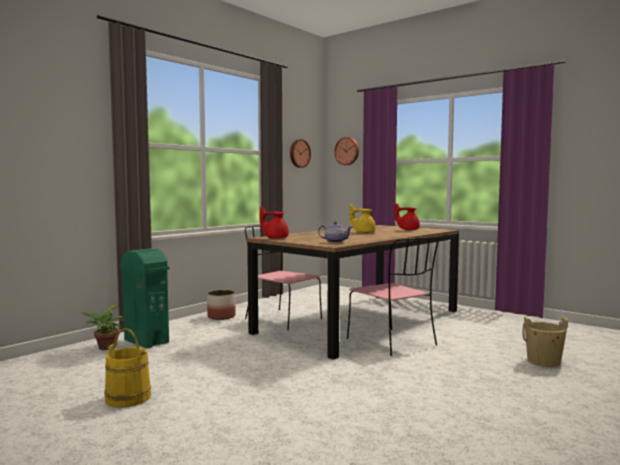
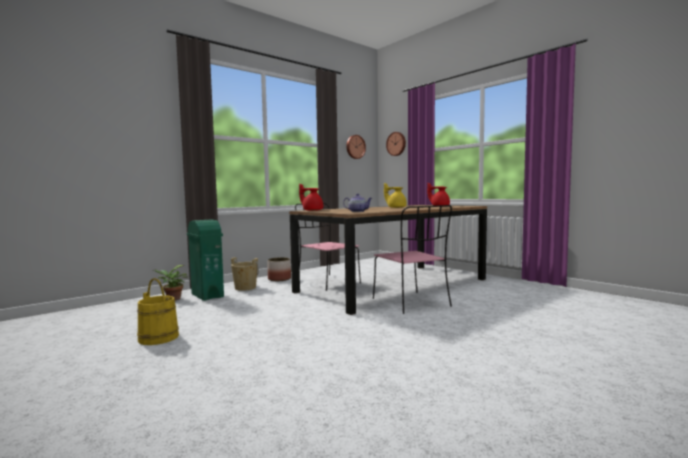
camera: 10 degrees right, 0 degrees up
(543, 361) = (552, 324): beige bucket -> beige bucket (245, 288)

